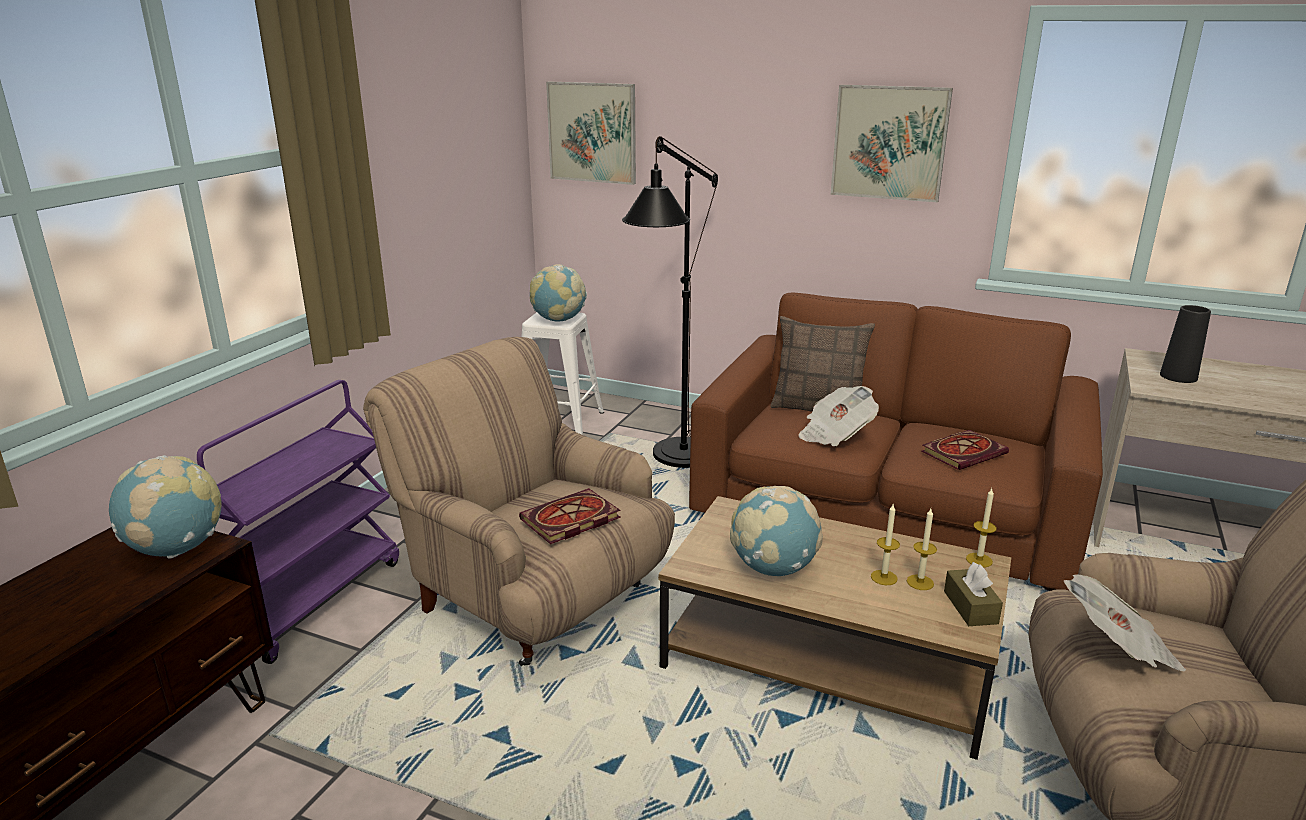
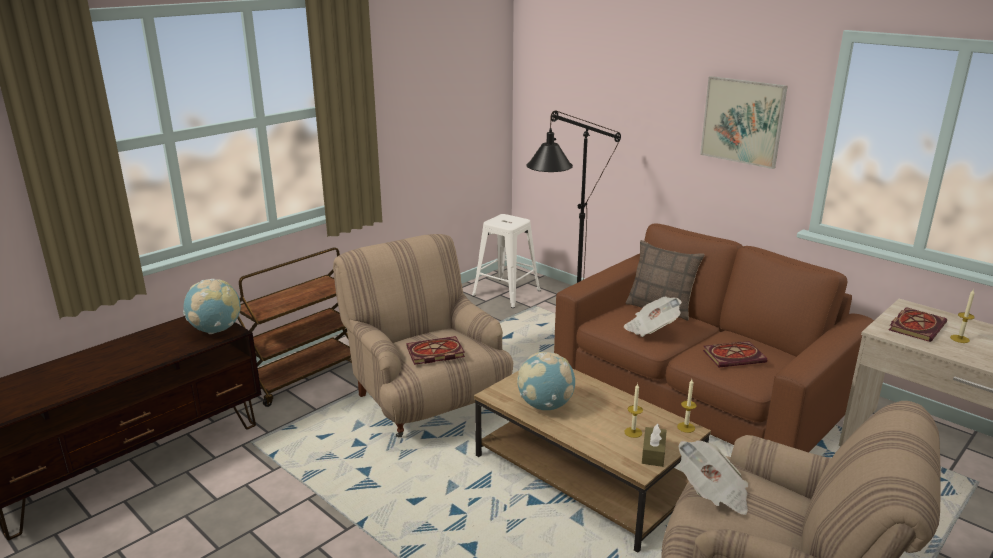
camera: 20 degrees right, 0 degrees up
(311, 599) = (303, 376): purple cart -> brown cart
(558, 320) = (508, 223): globe -> none
(592, 132) = (551, 94): picture -> none
(884, 577) = (611, 425): candle -> candle (959, 339)
(1178, 376) = (916, 326): black vase -> book

